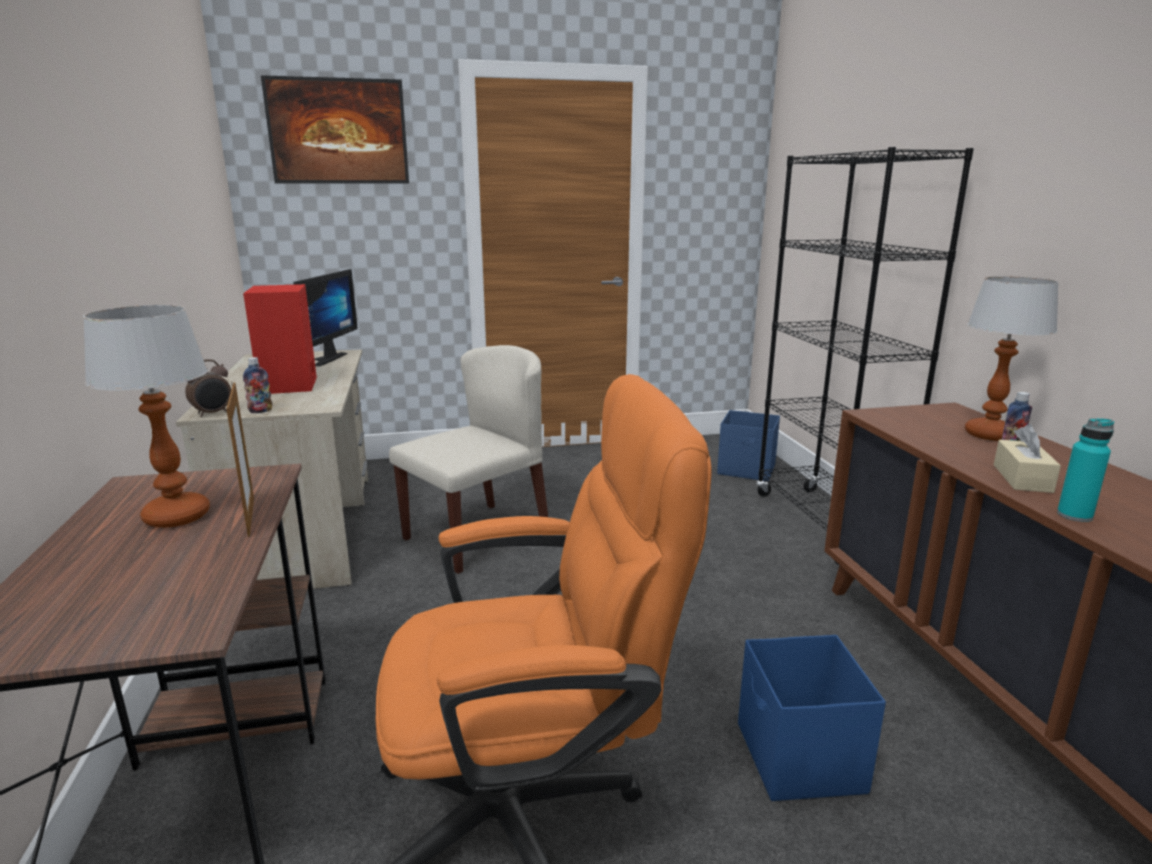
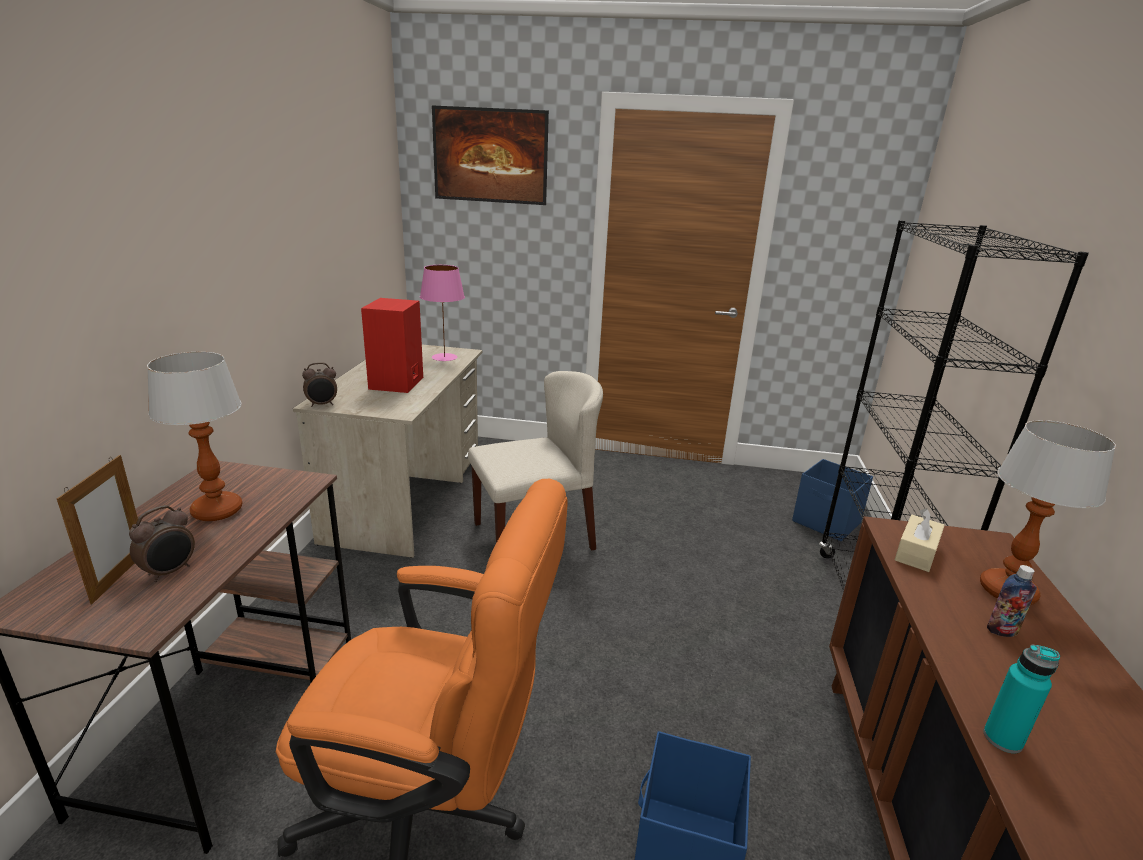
camera: 20 degrees right, 5 degrees up
(172, 577) = (170, 572): none -> alarm clock
(250, 516) = (262, 523): picture frame -> picture frame (120, 576)
(260, 411) = (356, 408): bottle -> none
(324, 359) = (444, 357): monitor -> pink table lamp
(1022, 478) = (988, 666): beige tissue box -> beige tissue box (916, 553)

